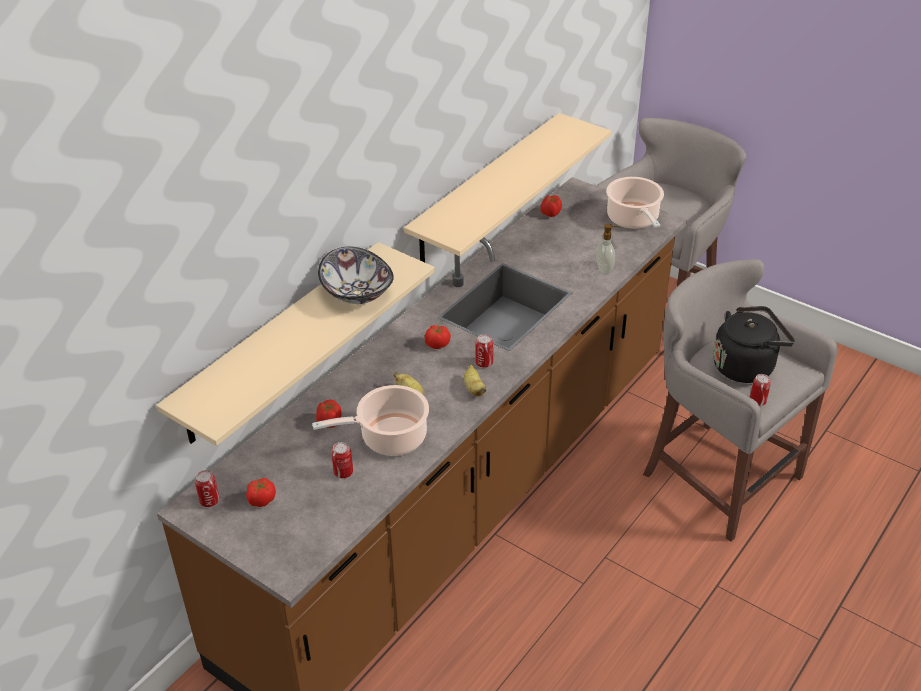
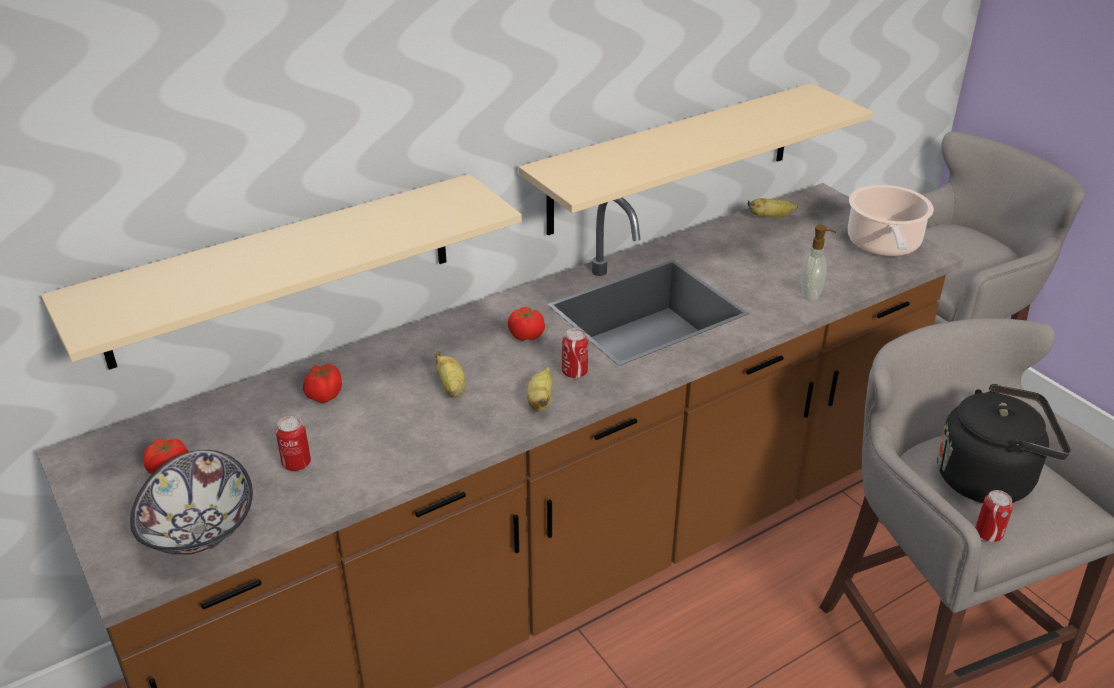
camera: 20 degrees right, 5 degrees down
(209, 501) = (108, 453): can -> none
(358, 293) = (397, 223): bowl -> bowl (201, 530)
(389, 438) = (386, 435): cooking pot -> none
(550, 213) = (770, 217): tomato -> banana

